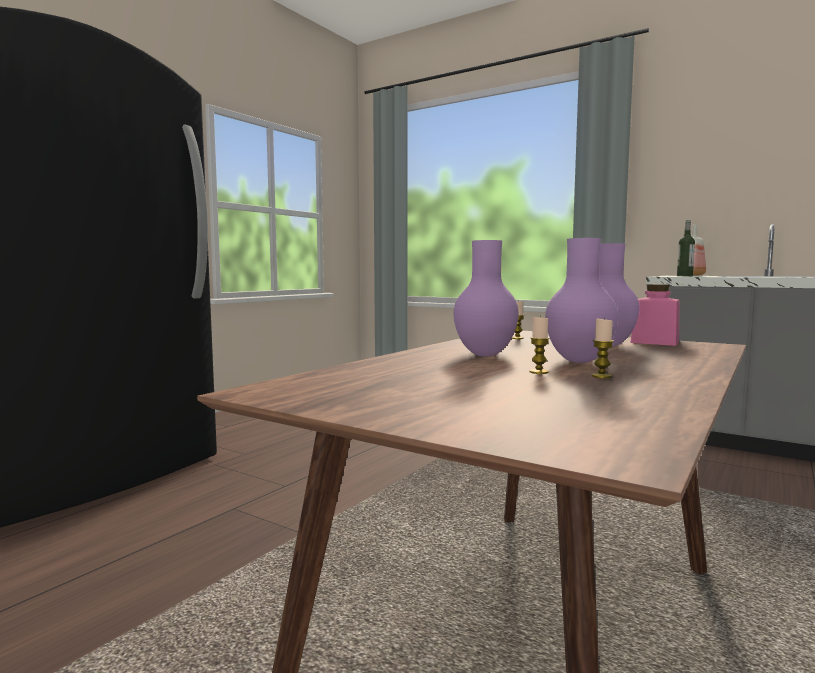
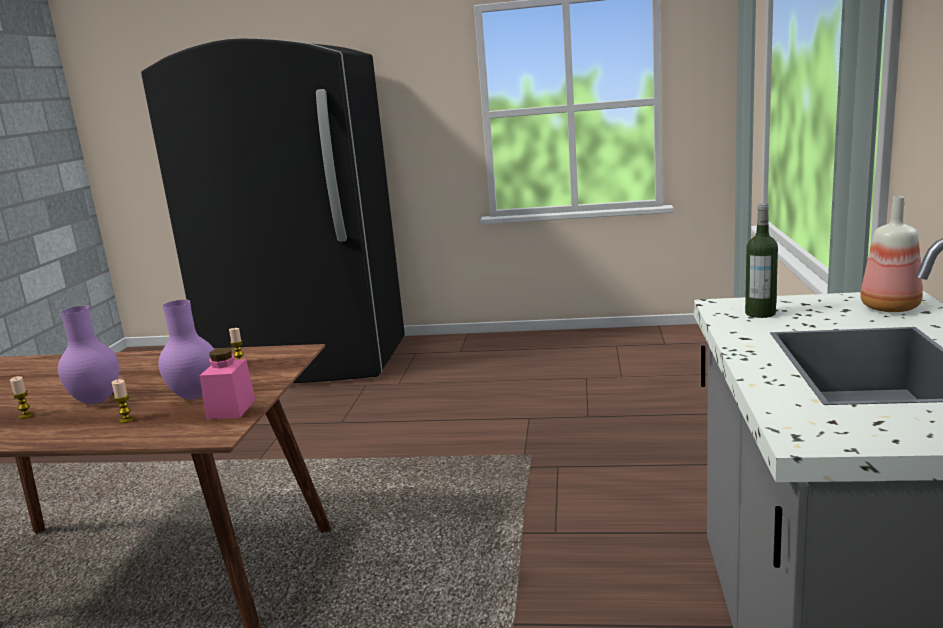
camera: 65 degrees right, 10 degrees up
(484, 355) = (125, 373): purple vase -> none
(538, 372) = (45, 399): candle -> candle (126, 420)

